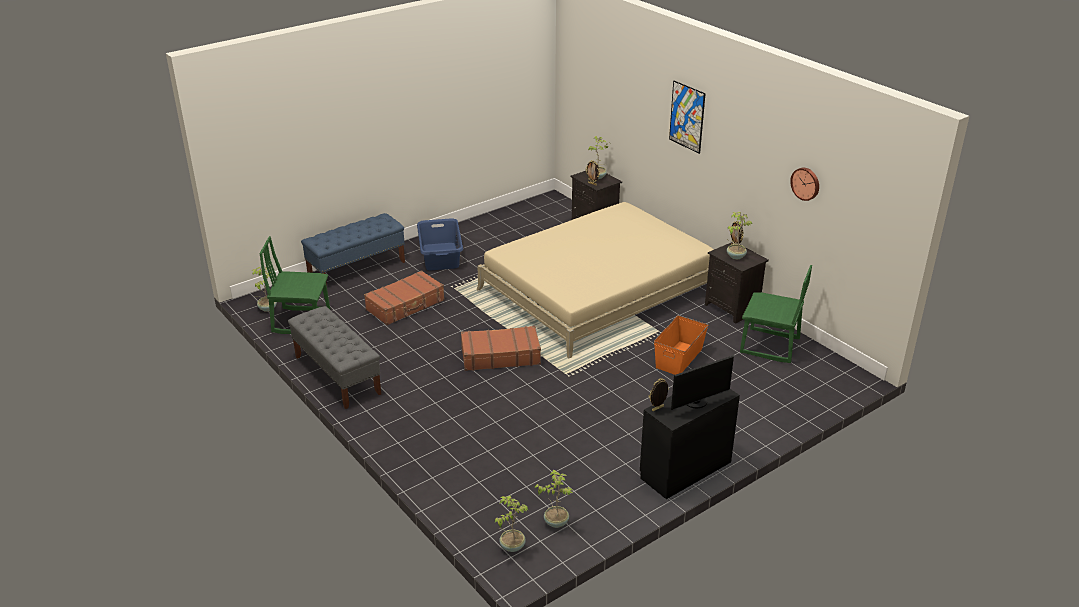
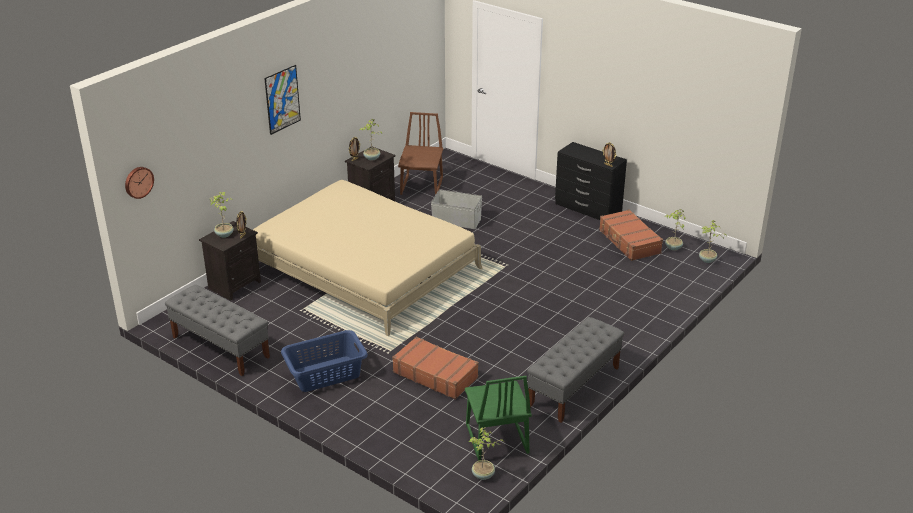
camera: 105 degrees left, 0 degrees up
(357, 269) = (372, 430): blue bench -> none
(500, 356) = (495, 302): brown suitcase -> brown suitcase (629, 242)
(505, 217) = (220, 347): none -> grey bench
(678, 358) = (456, 221): orange storage box -> grey storage box
(697, 402) = (591, 153): monitor -> none
(769, 346) = (422, 186): green chair -> brown chair
(806, 183) = (381, 65): wall clock -> wall clock (138, 182)

